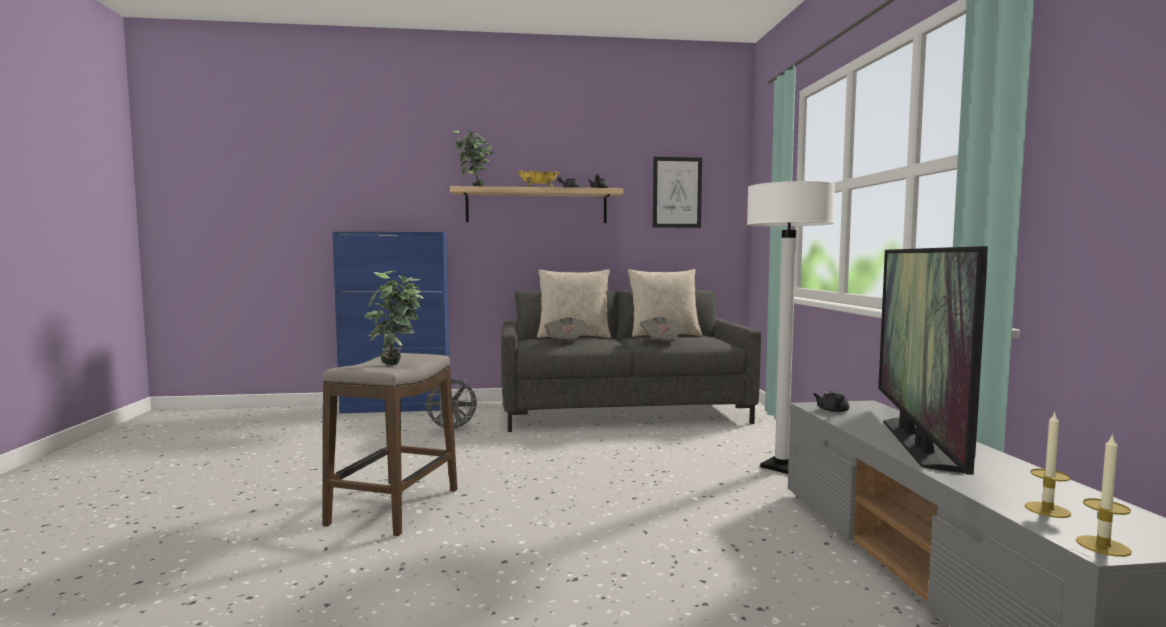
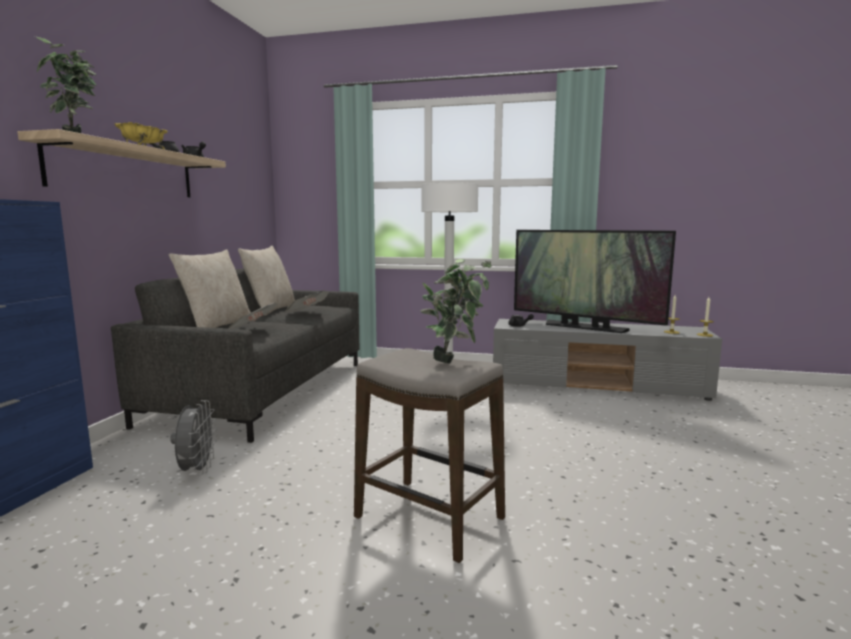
camera: 70 degrees left, 5 degrees up
(677, 192) = (234, 169): picture -> none

